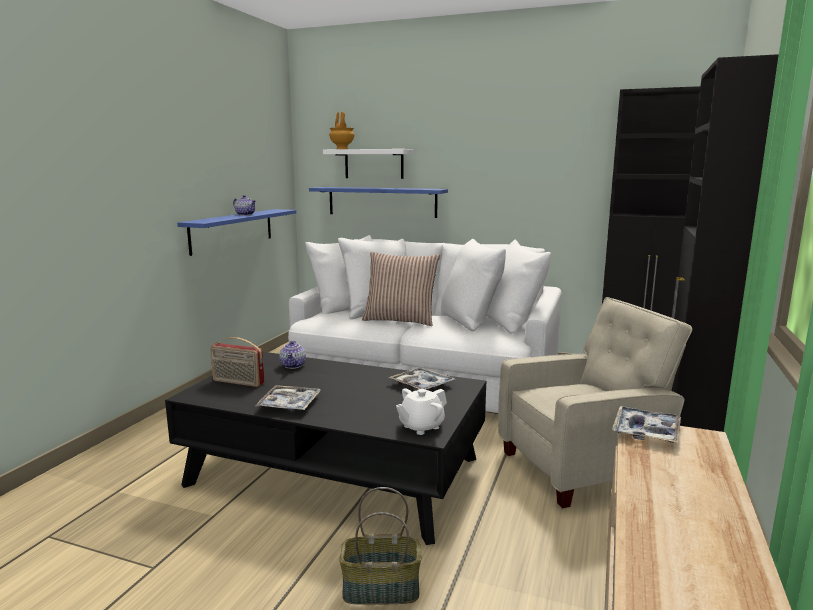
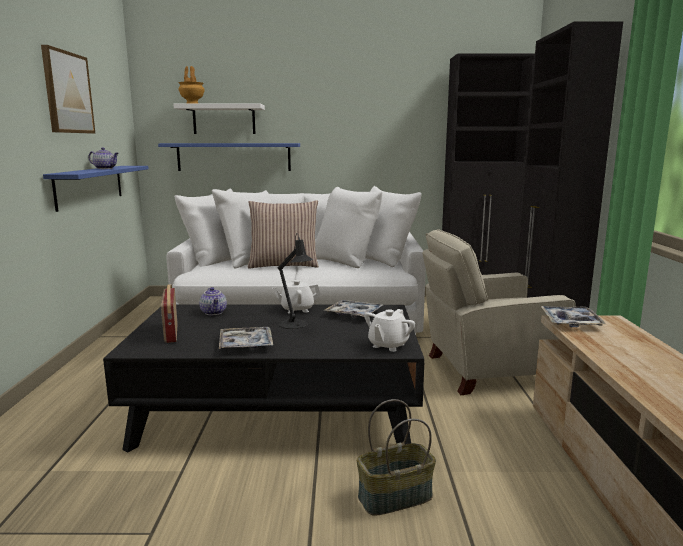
camera: 20 degrees left, 0 degrees up
(212, 146) = (67, 93): none -> picture
(238, 382) = (170, 333): radio -> radio turned 75 degrees clockwise
(353, 390) = (295, 325): none -> black table lamp
(371, 372) = (296, 309): none -> white teapot
(584, 468) = (484, 370): beige armchair -> beige armchair turned 150 degrees counterclockwise

